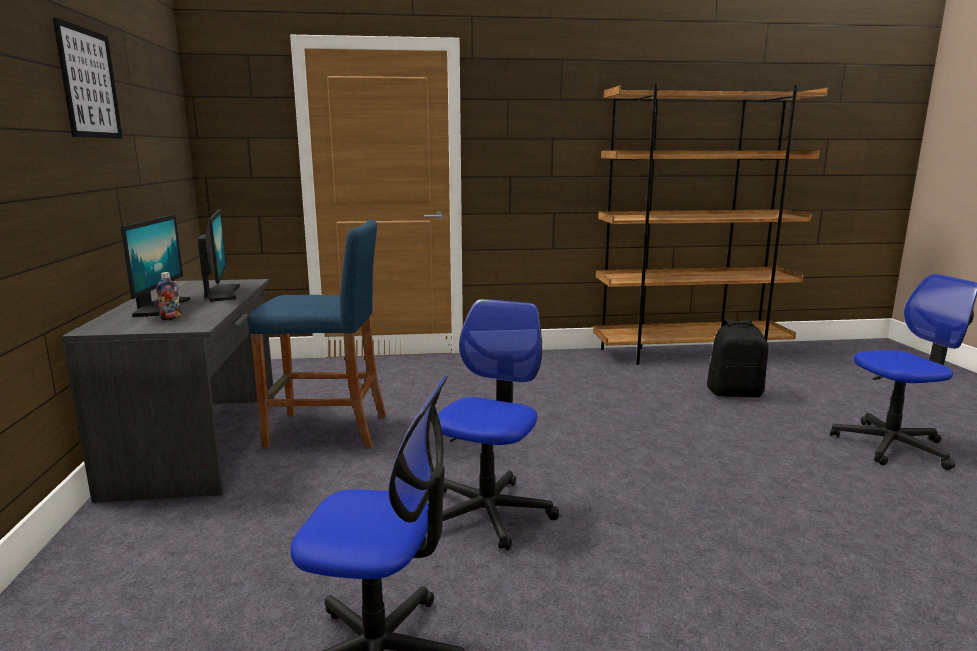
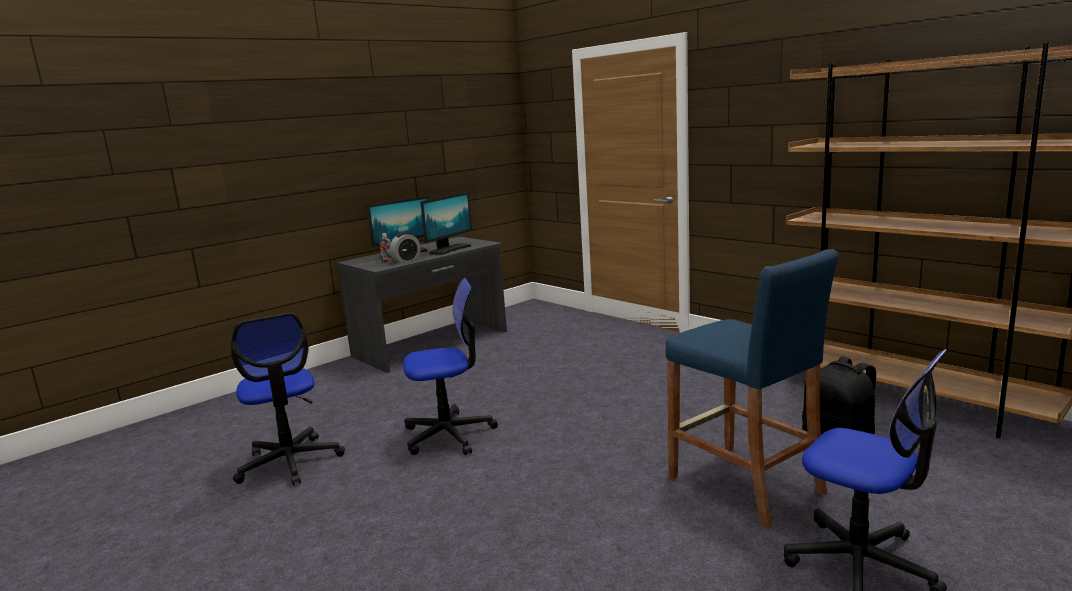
camera: 55 degrees right, 0 degrees up
(89, 84) = (392, 117): picture -> none
(204, 312) = (406, 260): none -> alarm clock
(327, 431) = (488, 359): blue stool -> blue stool (744, 484)

